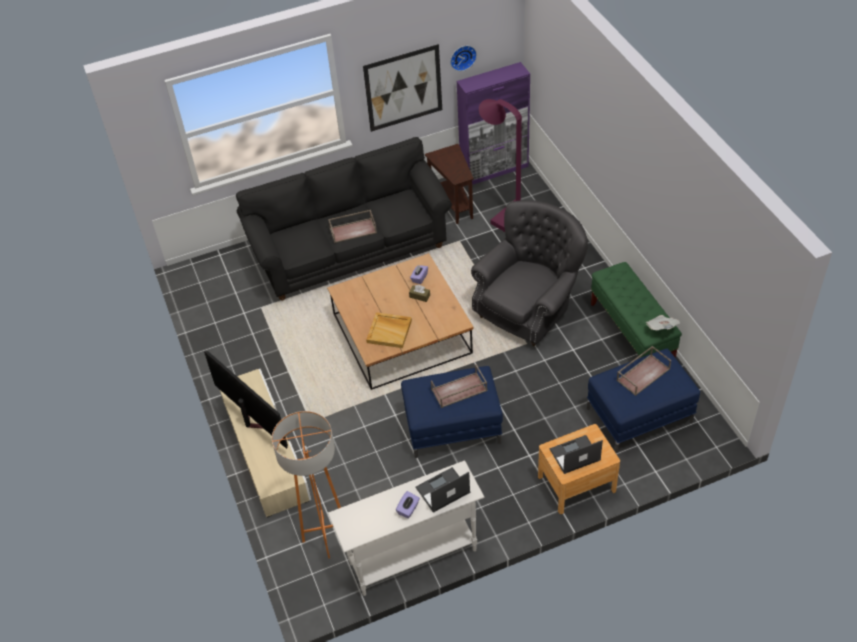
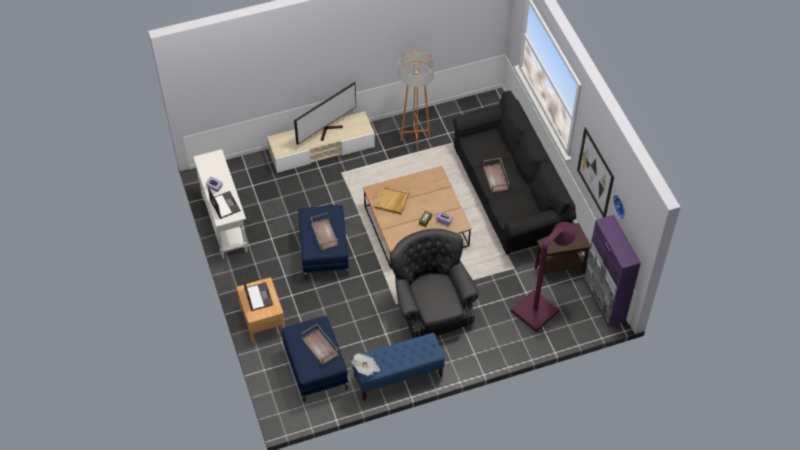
camera: 90 degrees right, 5 degrees up
(326, 537) = (248, 181): orange floor lamp -> orange floor lamp (415, 139)
(528, 309) = (432, 309): grey armchair -> grey armchair turned 150 degrees counterclockwise
(631, 333) = (397, 376): green bench -> blue bench

